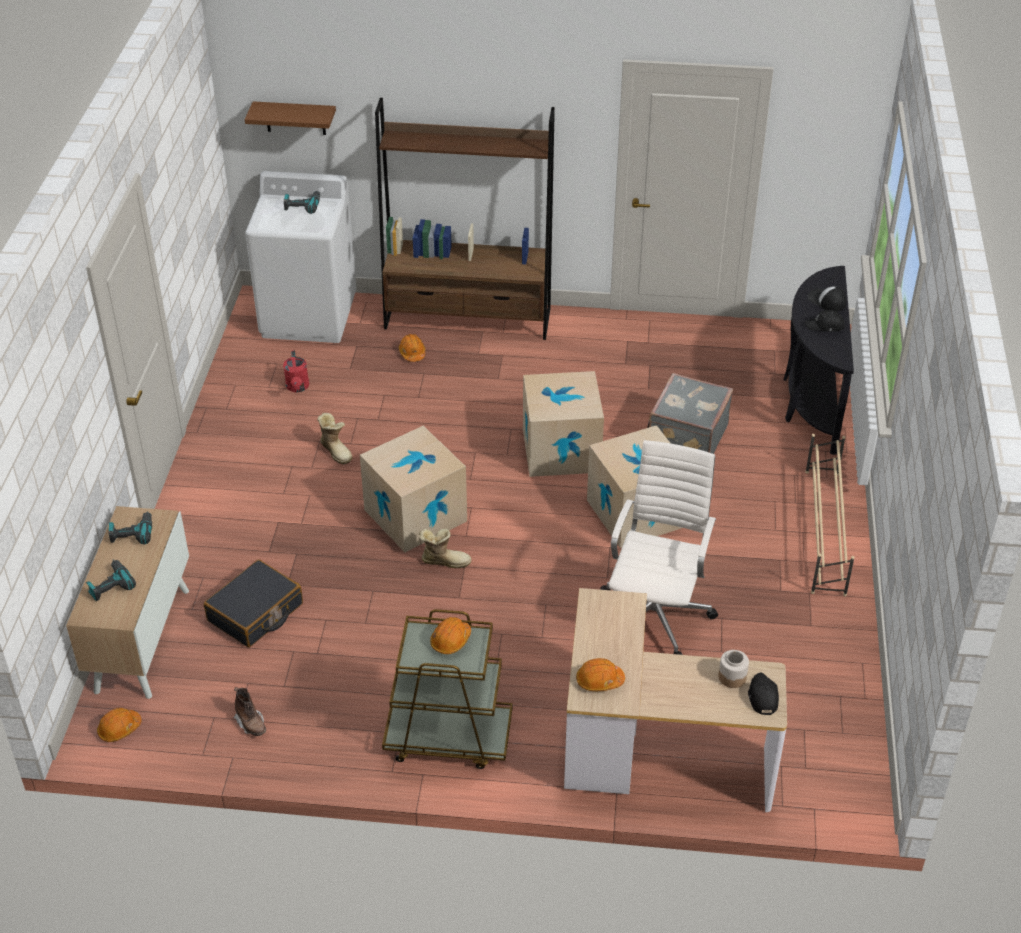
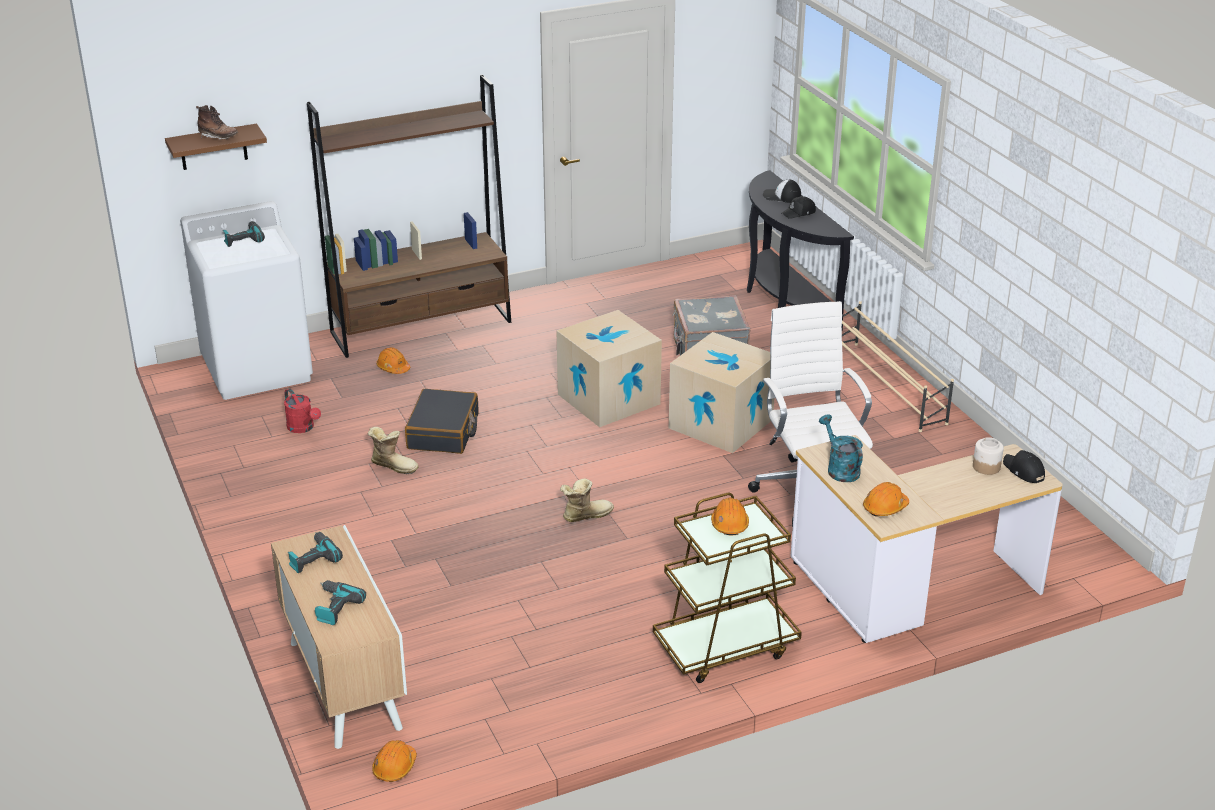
camera: 30 degrees left, 10 degrees down
(251, 723) = (527, 709): brown boot -> brown boot (218, 137)
(255, 613) = (442, 619): black suitcase -> black suitcase (443, 432)
(415, 515) = (523, 490): cardboard box -> none
(598, 624) = (840, 469): none -> turquoise watering can

